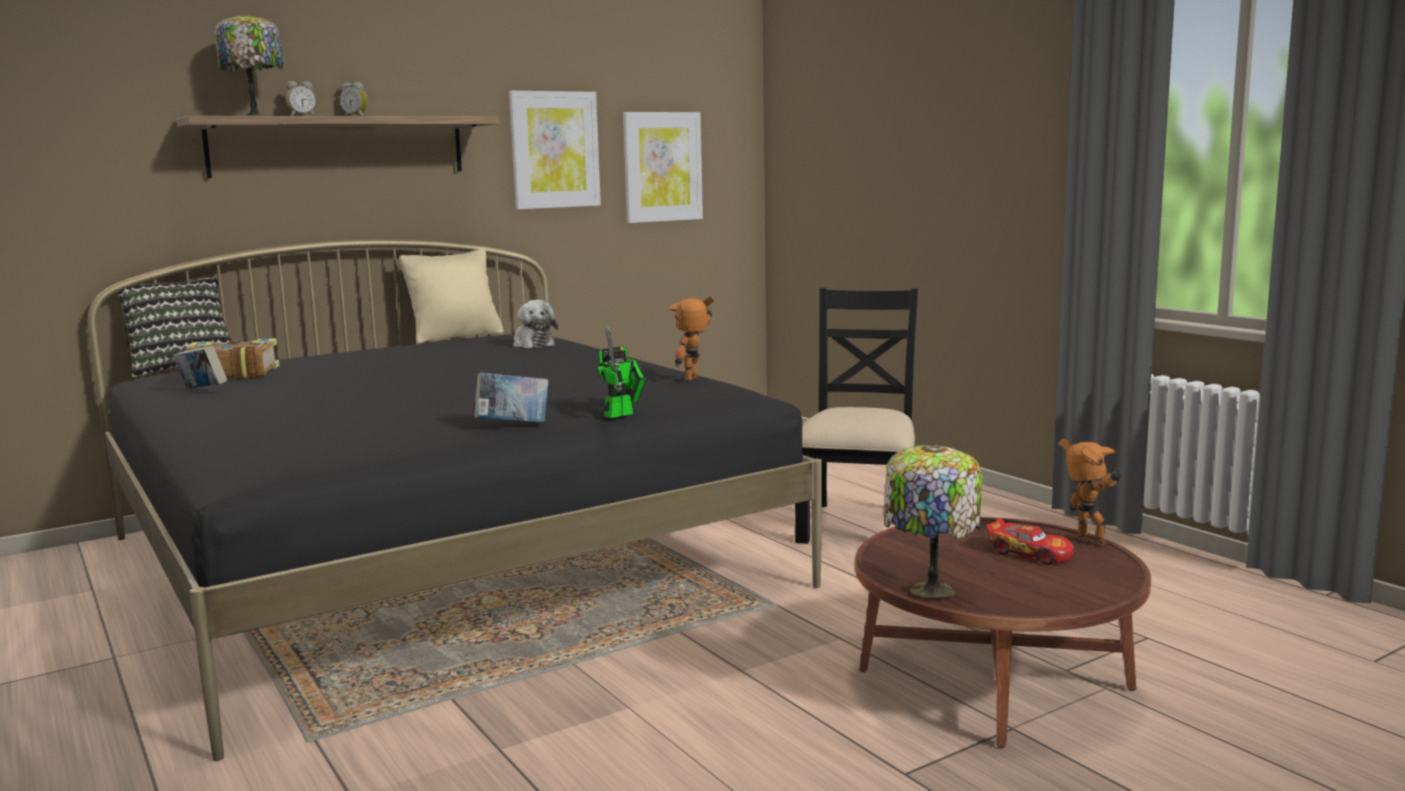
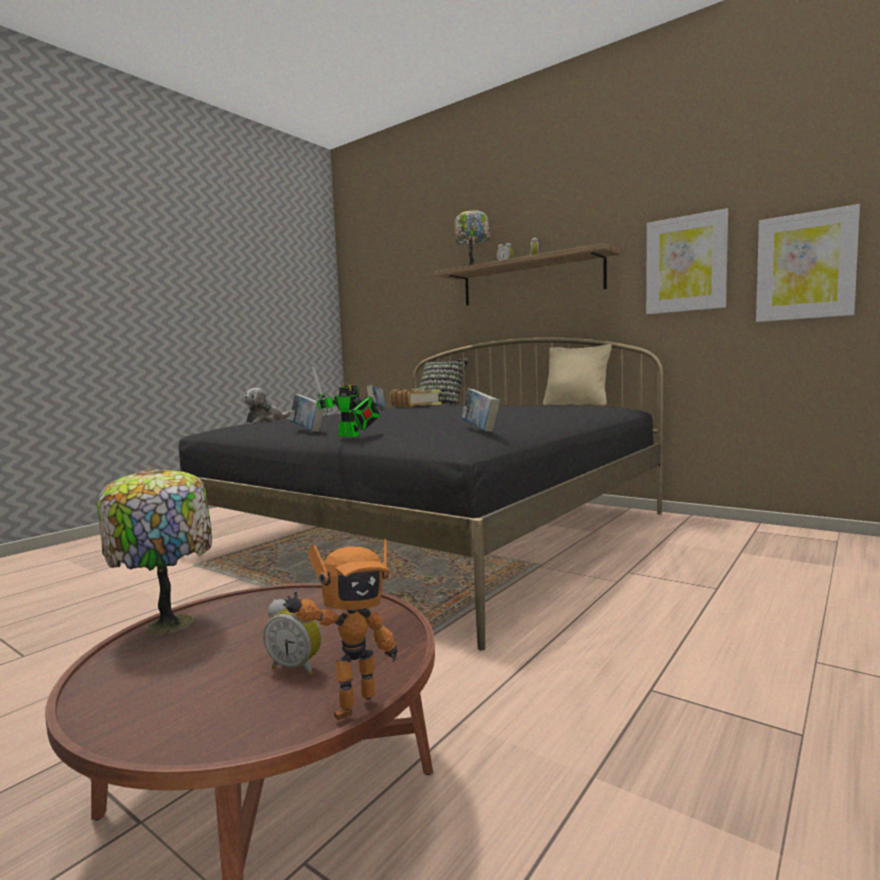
camera: 70 degrees right, 5 degrees down
(532, 344) = (567, 409): plush toy -> plush toy (266, 421)
(695, 379) = (480, 430): toy robot -> book
(859, 525) = (683, 641): black chair -> none
(1030, 553) = (297, 667): toy car -> alarm clock

